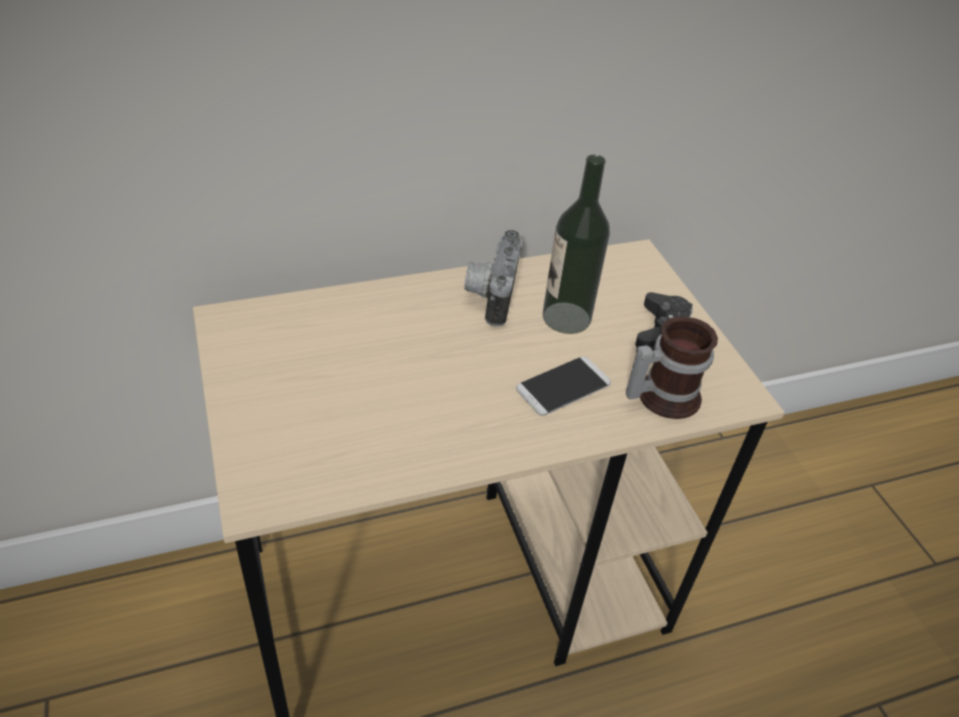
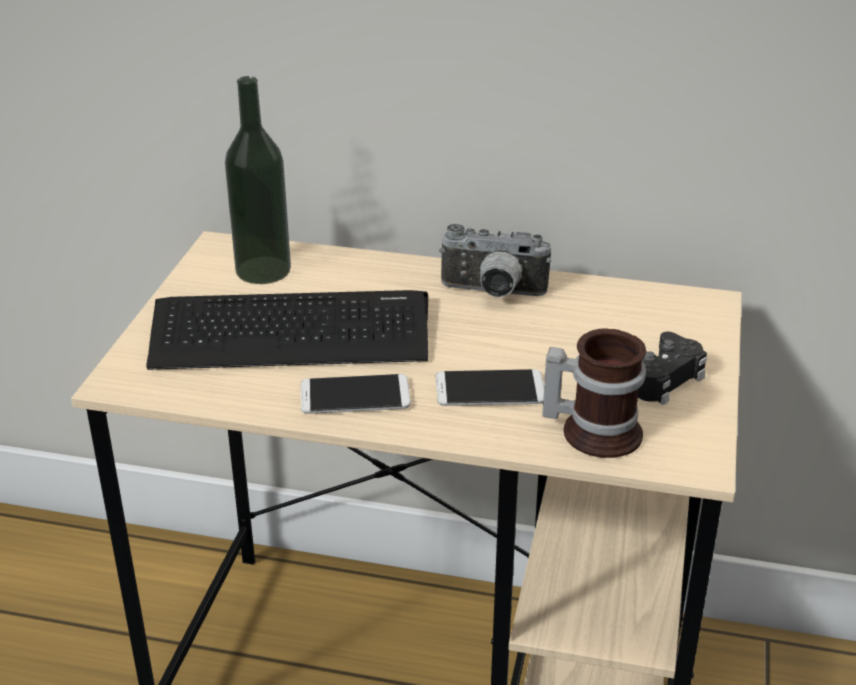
camera: 35 degrees right, 10 degrees down
(365, 389) = (290, 332): none -> keyboard
(471, 432) = (355, 396): none -> phone
(489, 295) = (492, 293): camera -> camera turned 120 degrees counterclockwise
(566, 318) = (557, 334): bottle -> bottle (263, 270)

